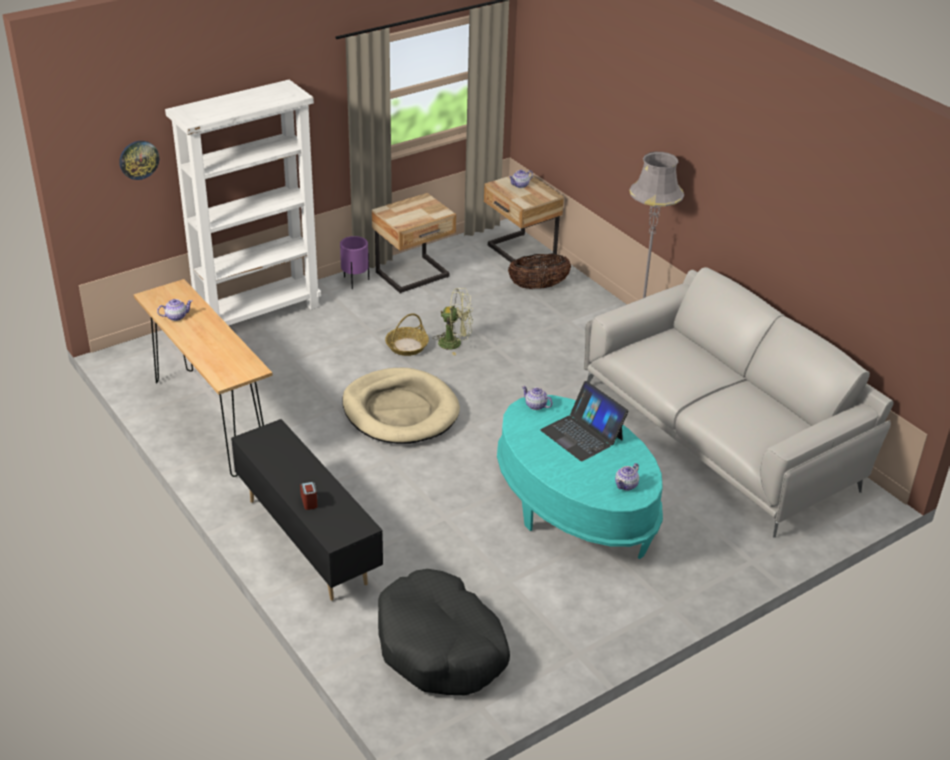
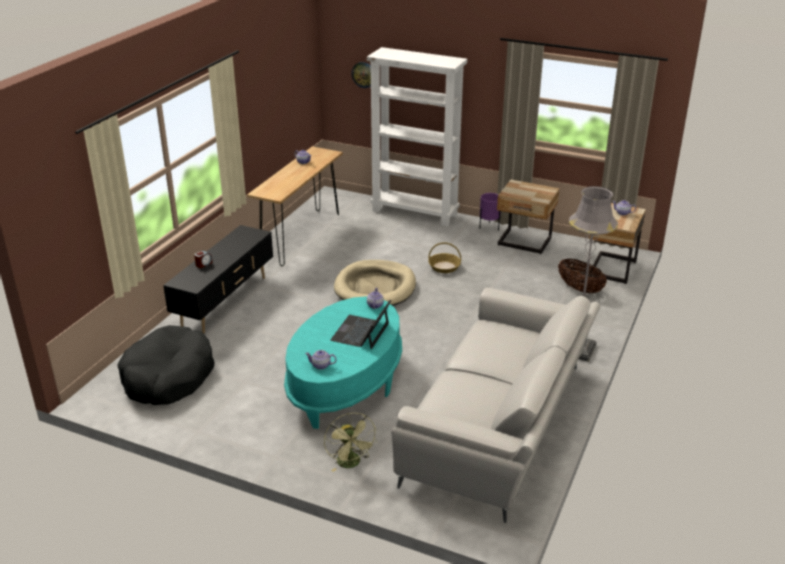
camera: 60 degrees right, 5 degrees down
(455, 343) = (469, 281): green fan -> green fan (351, 464)

